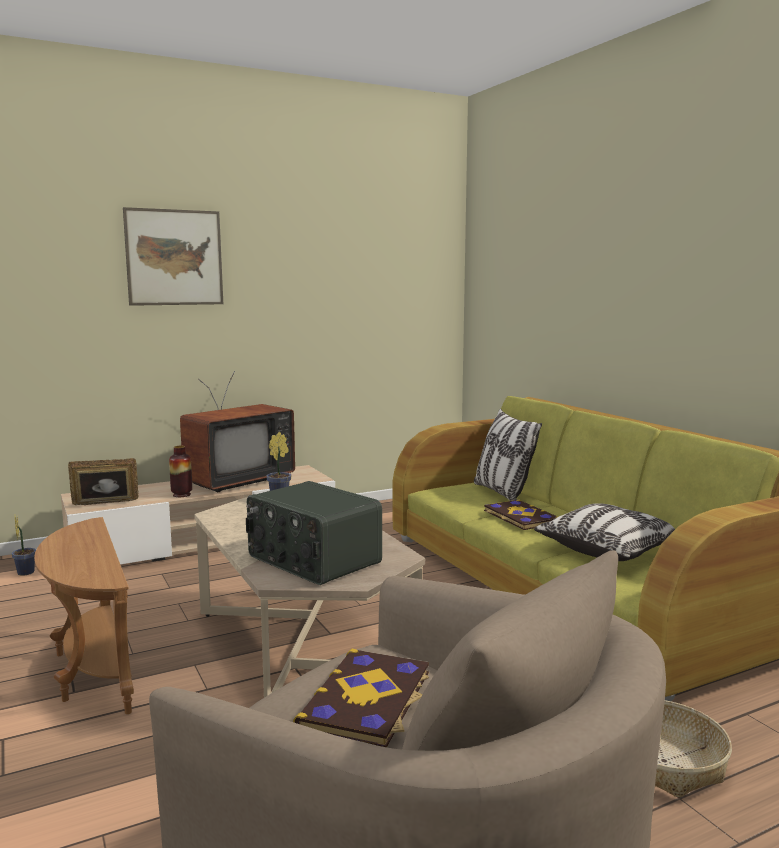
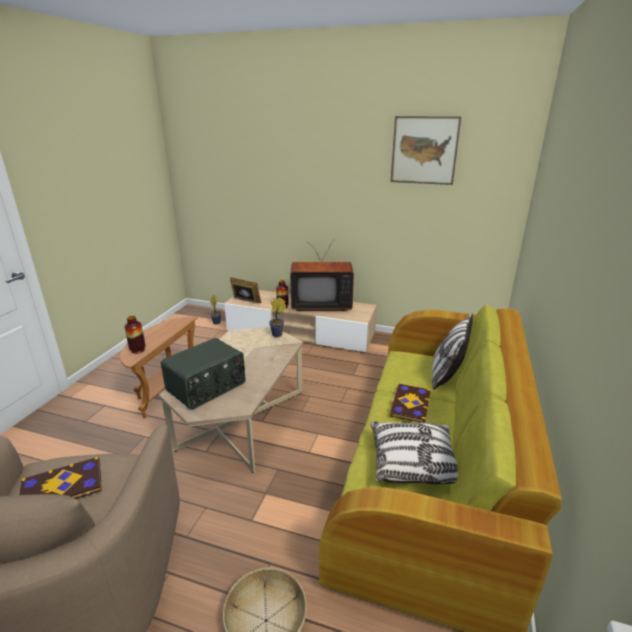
camera: 45 degrees right, 15 degrees up
(90, 570) = (138, 350): none -> vase
(174, 257) = (304, 165): picture -> picture (424, 150)
(312, 560) = (207, 387): radio -> radio turned 135 degrees counterclockwise

